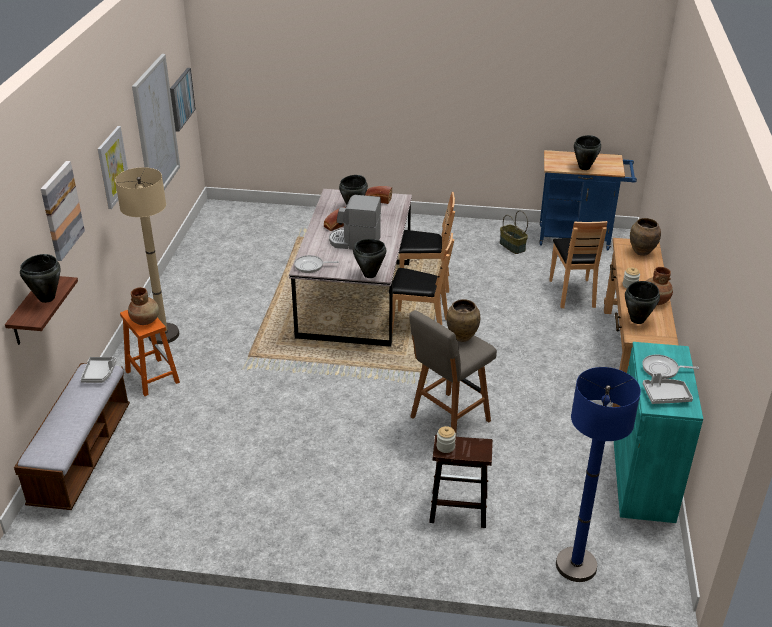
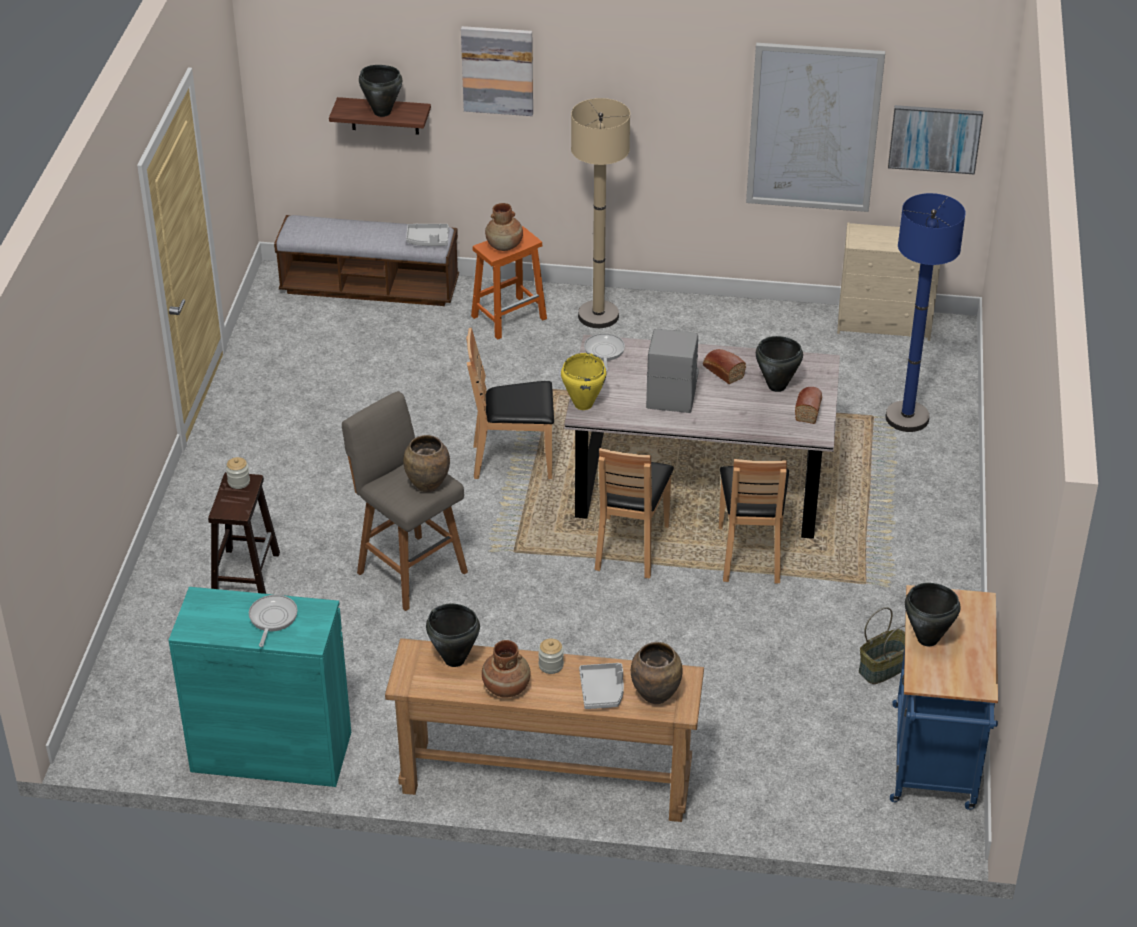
camera: 90 degrees right, 5 degrees up
(113, 167) = (652, 99): picture -> none
(207, 227) = (885, 324): none -> beige dresser
(370, 275) = (583, 404): black cooking pot -> yellow cooking pot
(573, 293) = (736, 733): brown chair -> brown chair (514, 461)
(576, 565) = (139, 667): blue floor lamp -> blue floor lamp (907, 418)
(665, 396) = (217, 612): grey tray -> grey tray (602, 691)

